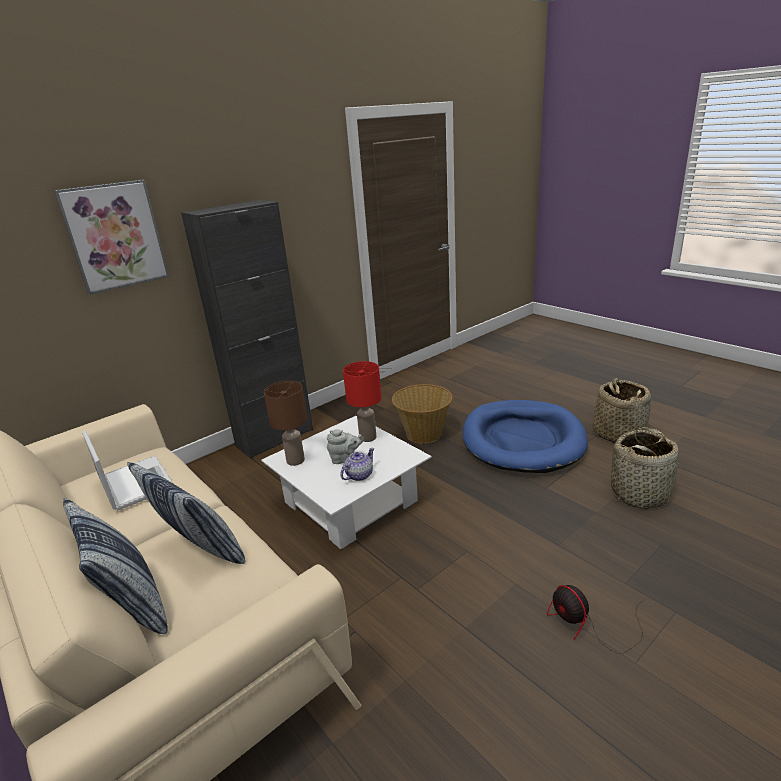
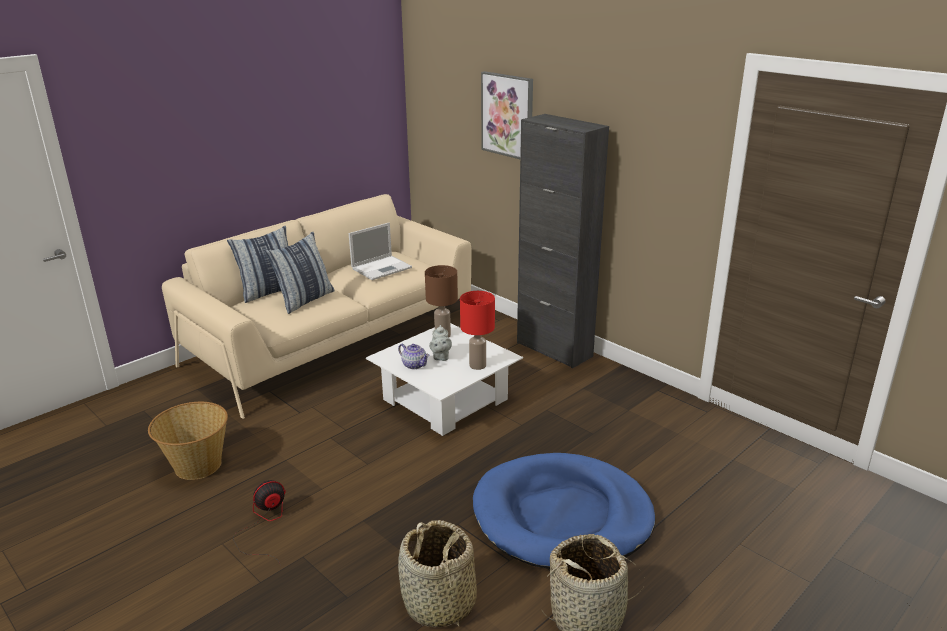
camera: 85 degrees right, 0 degrees up
(423, 434) = (569, 439): basket -> basket (197, 465)

